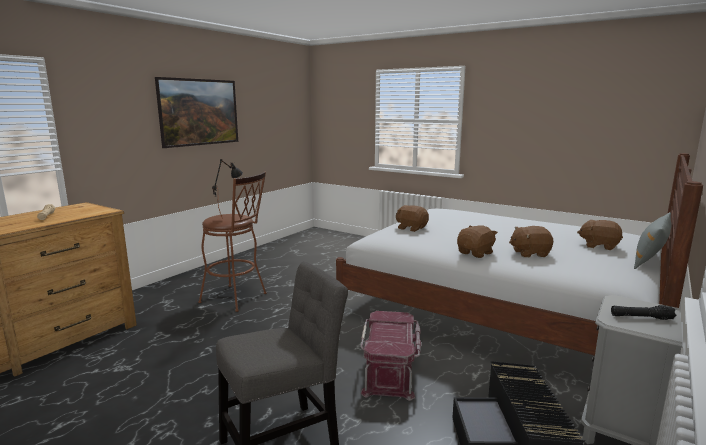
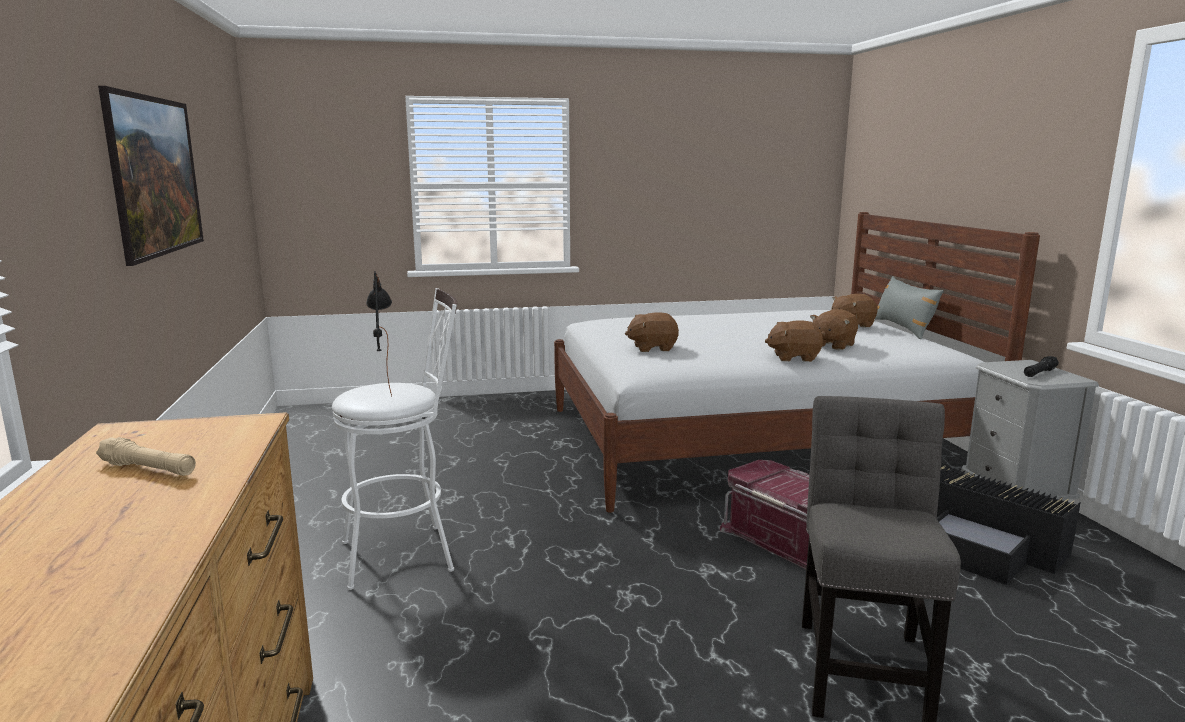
camera: 45 degrees left, 0 degrees up
(237, 299) = (408, 554): brown stool -> white stool
(475, 253) = (794, 357): brown plush toy -> brown plush toy turned 90 degrees counterclockwise

